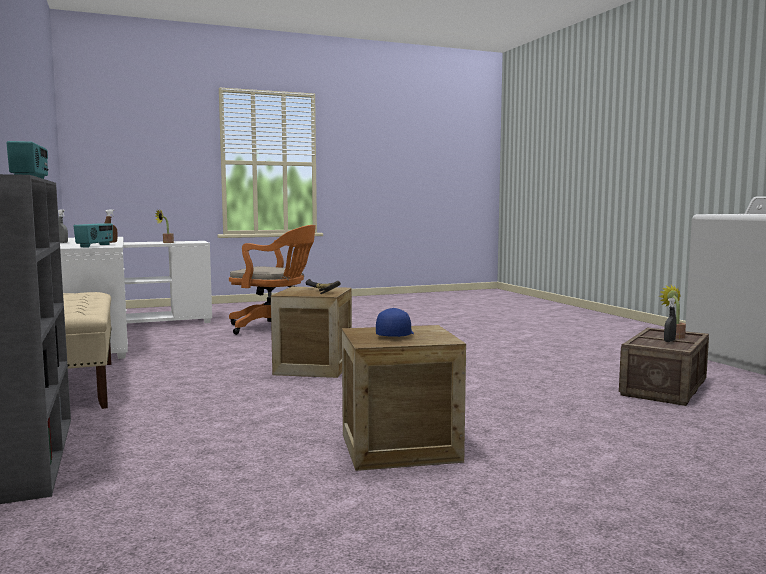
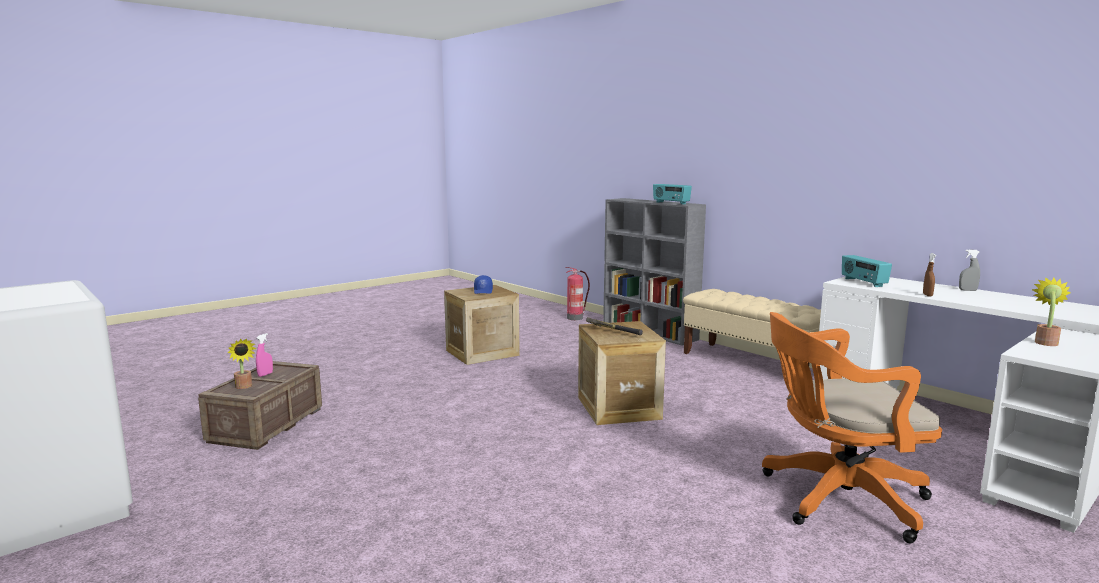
camera: 160 degrees right, 5 degrees up
(54, 537) = (575, 318): none -> fire extinguisher
(669, 341) = (265, 374): grey spray bottle -> pink spray bottle

